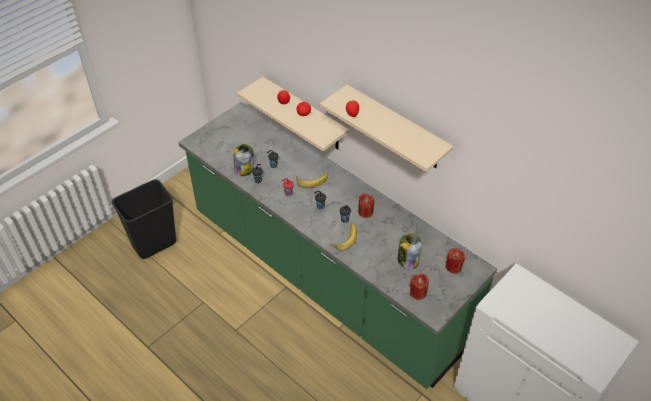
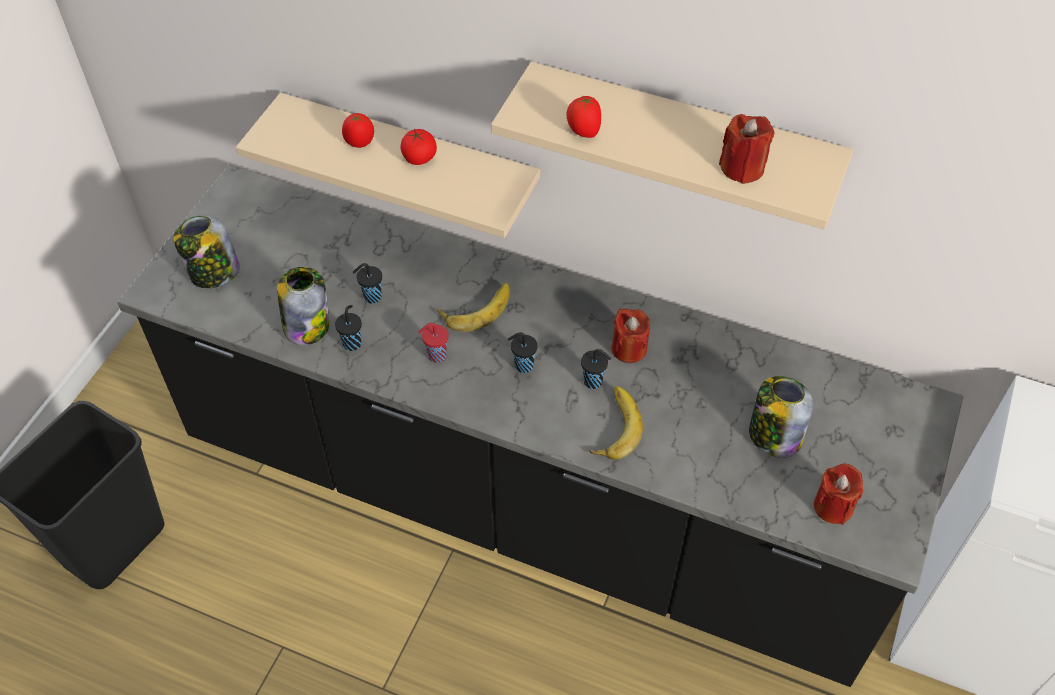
camera: 20 degrees left, 5 degrees up
(217, 140) = (213, 273): none -> jar
(325, 277) = (527, 501): green counter -> black counter
(453, 267) = (875, 420): red candle -> red candle (742, 168)

